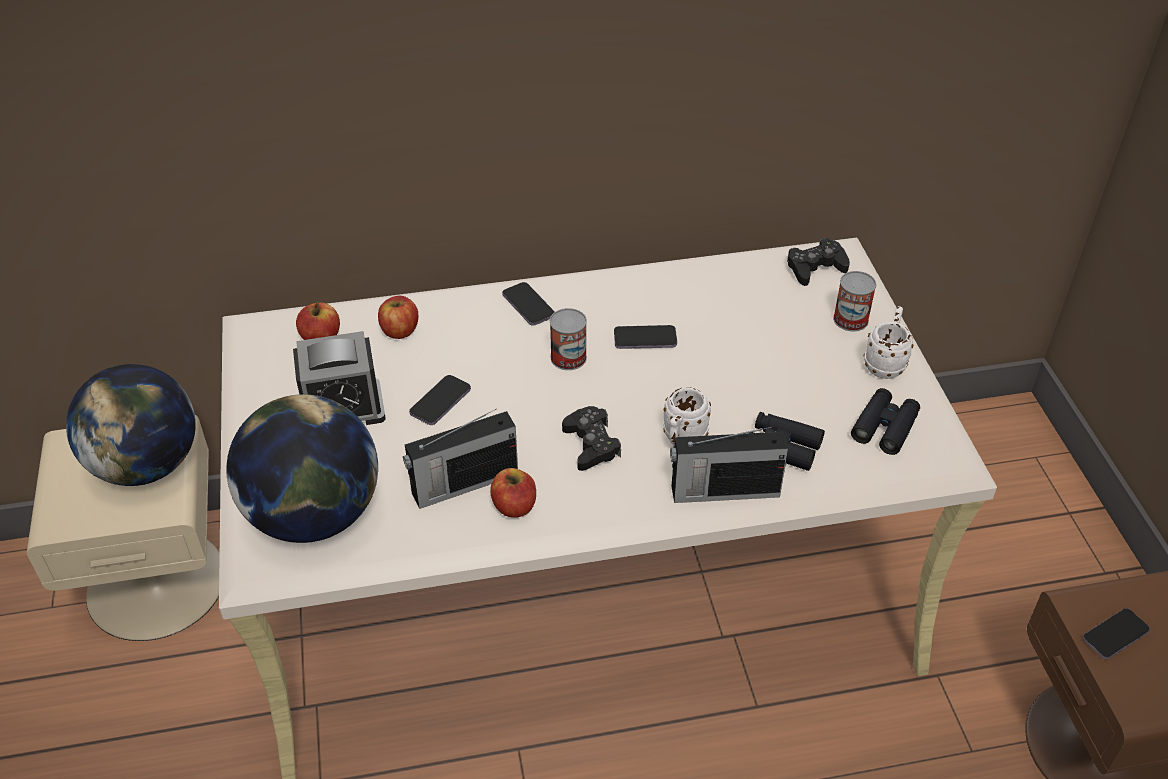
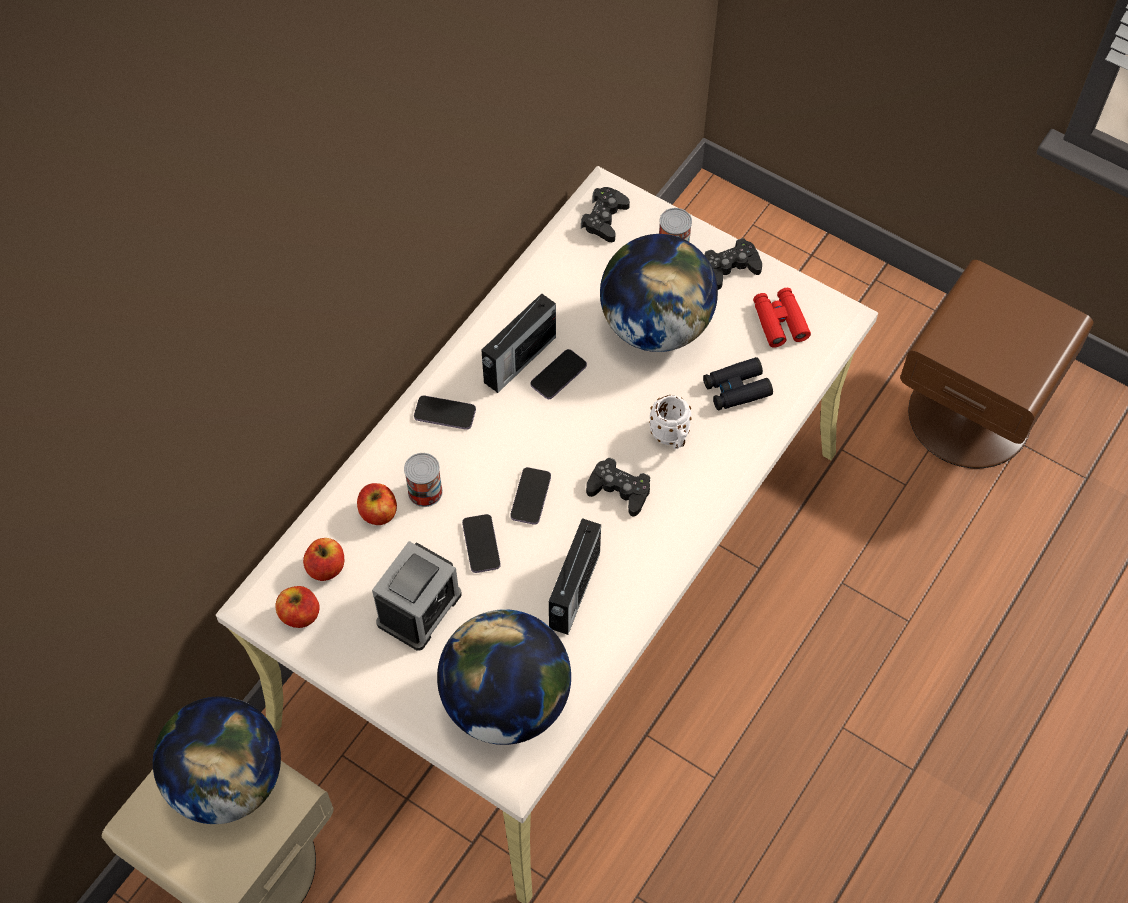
camera: 45 degrees left, 15 degrees up
(514, 506) = (625, 578): apple -> apple (300, 614)
(568, 357) = (525, 434): can -> can (425, 491)
(723, 491) = (736, 454): radio -> radio (518, 360)
(768, 359) = (655, 326): none -> globe
(885, 363) = (730, 268): white mug -> black game controller
(885, 427) = (779, 321): black binoculars -> red binoculars
(1115, 635) = (975, 349): phone -> phone (530, 497)

